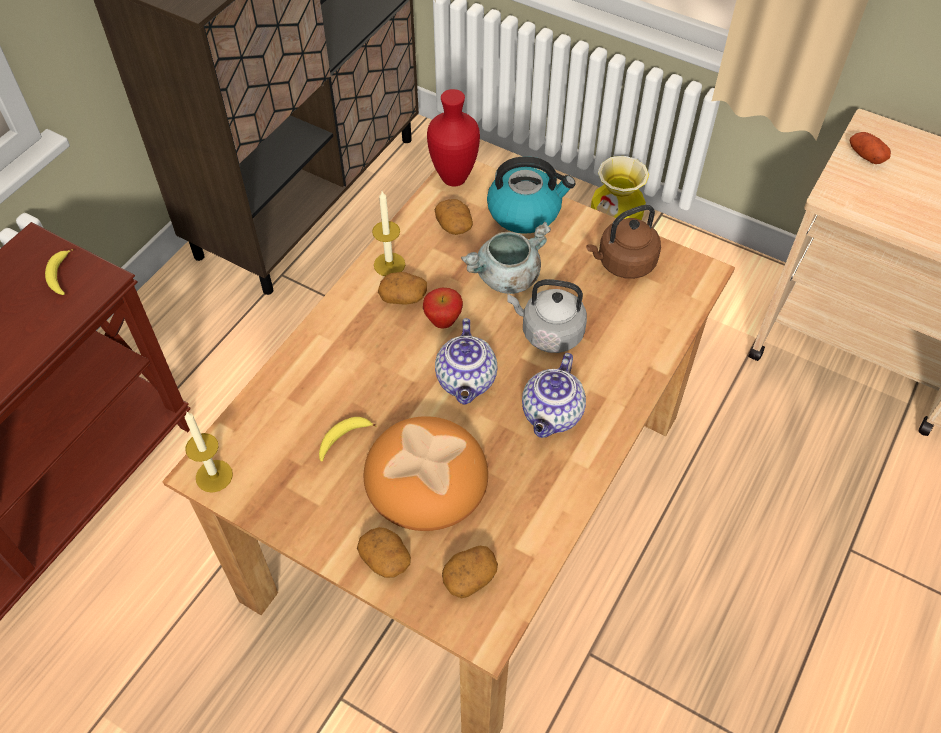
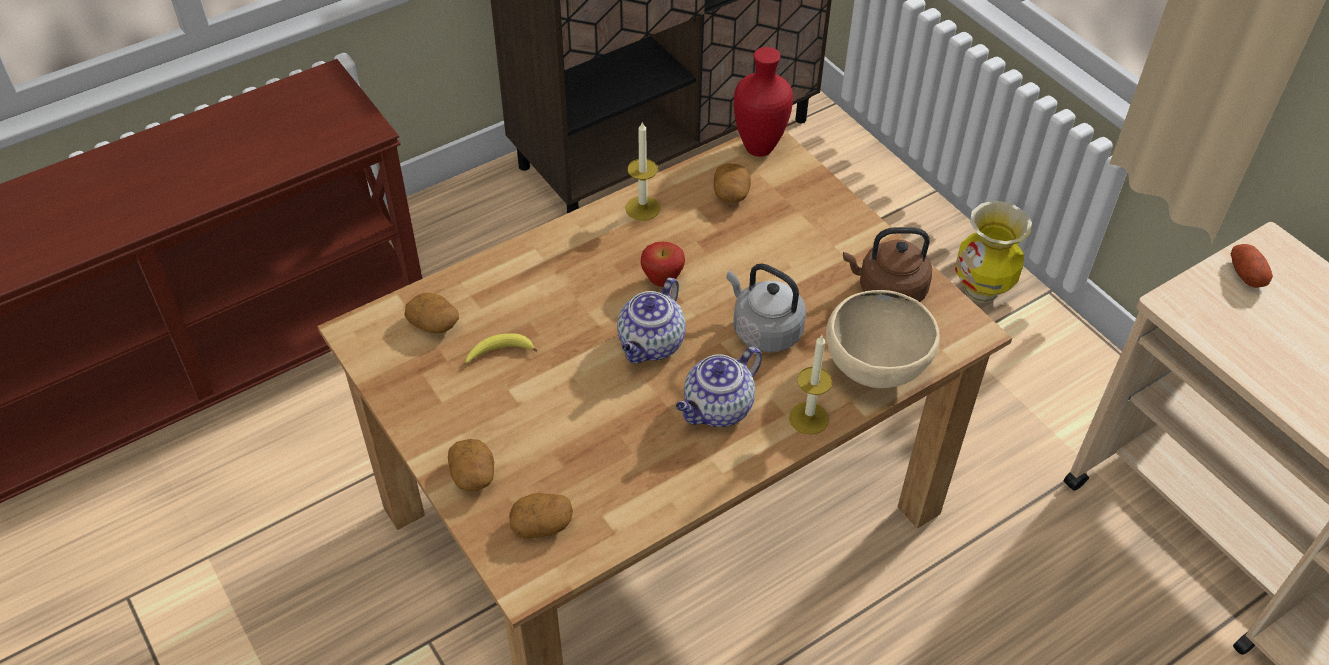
camera: 25 degrees right, 5 degrees down
(60, 276) = (333, 114): banana -> none
(214, 476) = (364, 339): candle -> candle (808, 418)
(403, 297) = (638, 243): potato -> potato (434, 323)
(424, 477) = (555, 417): bread -> none
(506, 278) = (753, 262): grey cooking pot -> none
(525, 212) = (814, 205): kettle -> none
(653, 334) = (875, 371): none -> beige bowl

